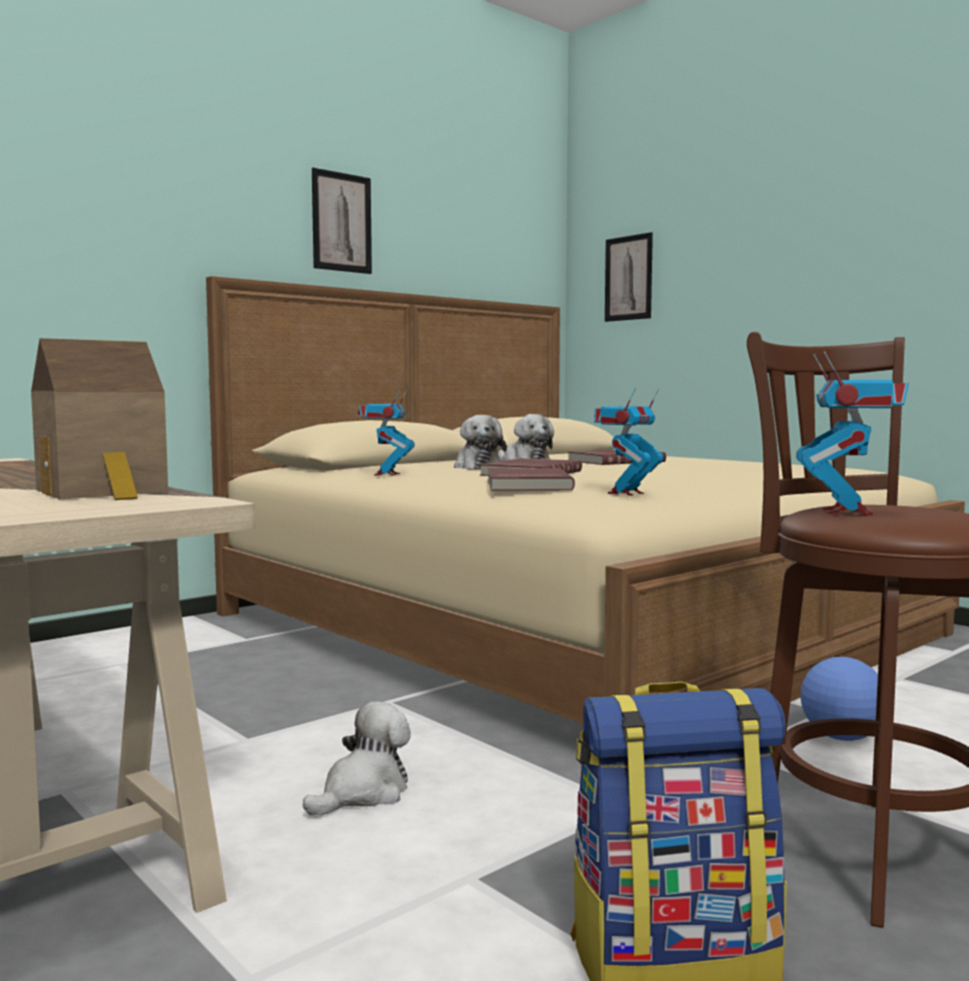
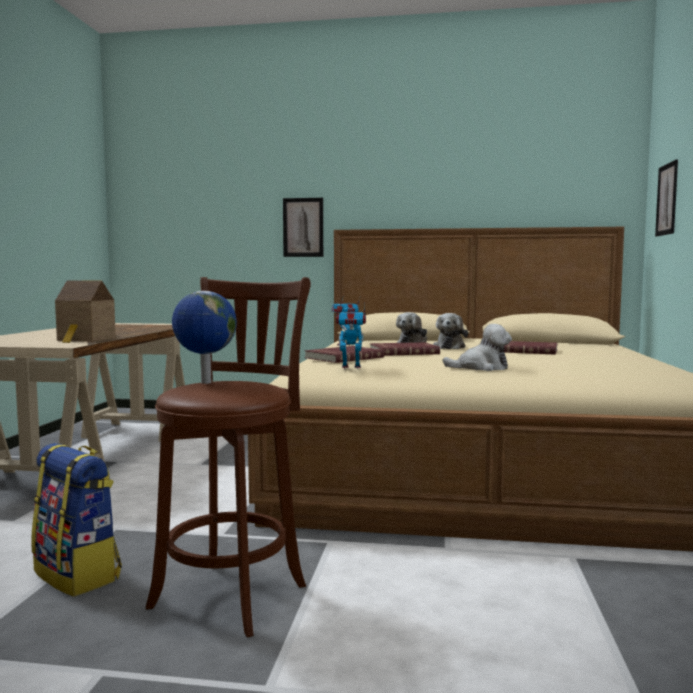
camera: 50 degrees right, 0 degrees up
(341, 222) = (429, 187): picture -> picture (303, 227)
(363, 793) = (171, 493): plush toy -> plush toy (481, 368)
(842, 737) = (403, 560): football -> none
(848, 511) = (205, 383): toy robot -> globe

